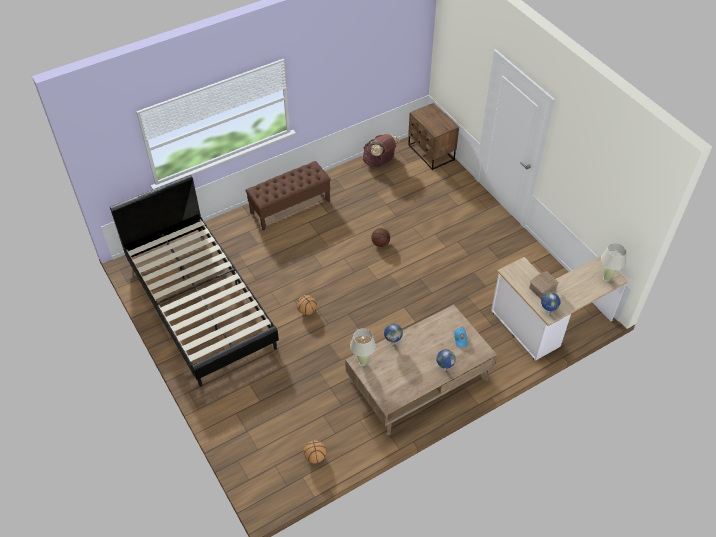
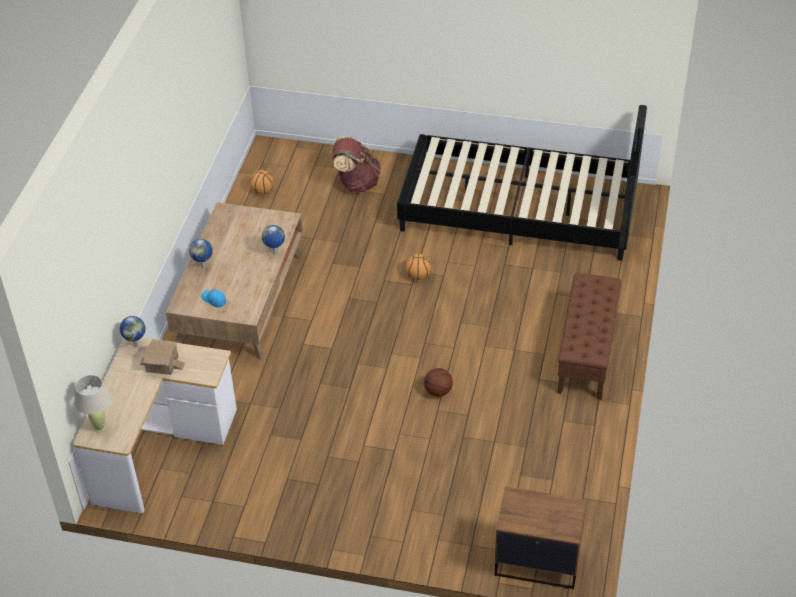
camera: 135 degrees right, 5 degrees down
(363, 362) = (282, 221): beige table lamp -> none
(379, 162) = (578, 491): brown backpack -> brown backpack (356, 183)

